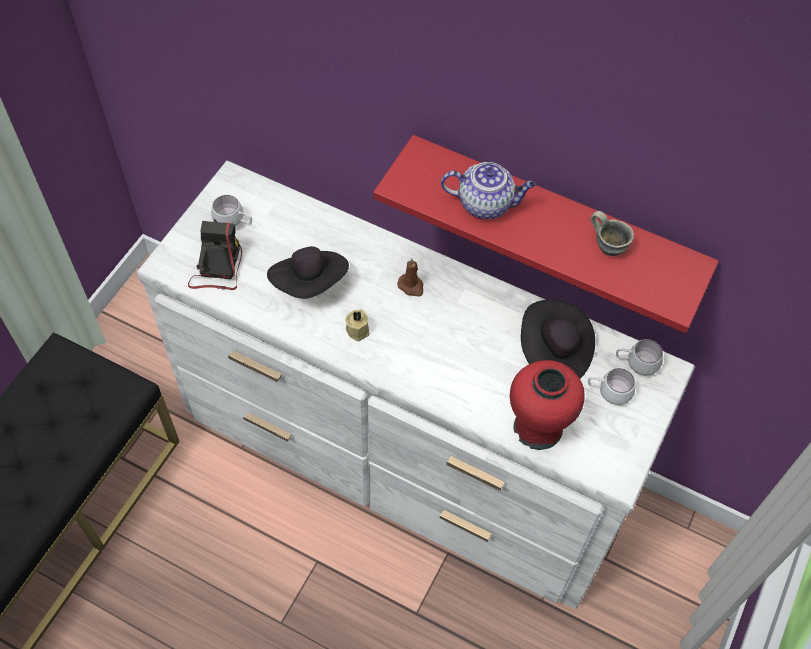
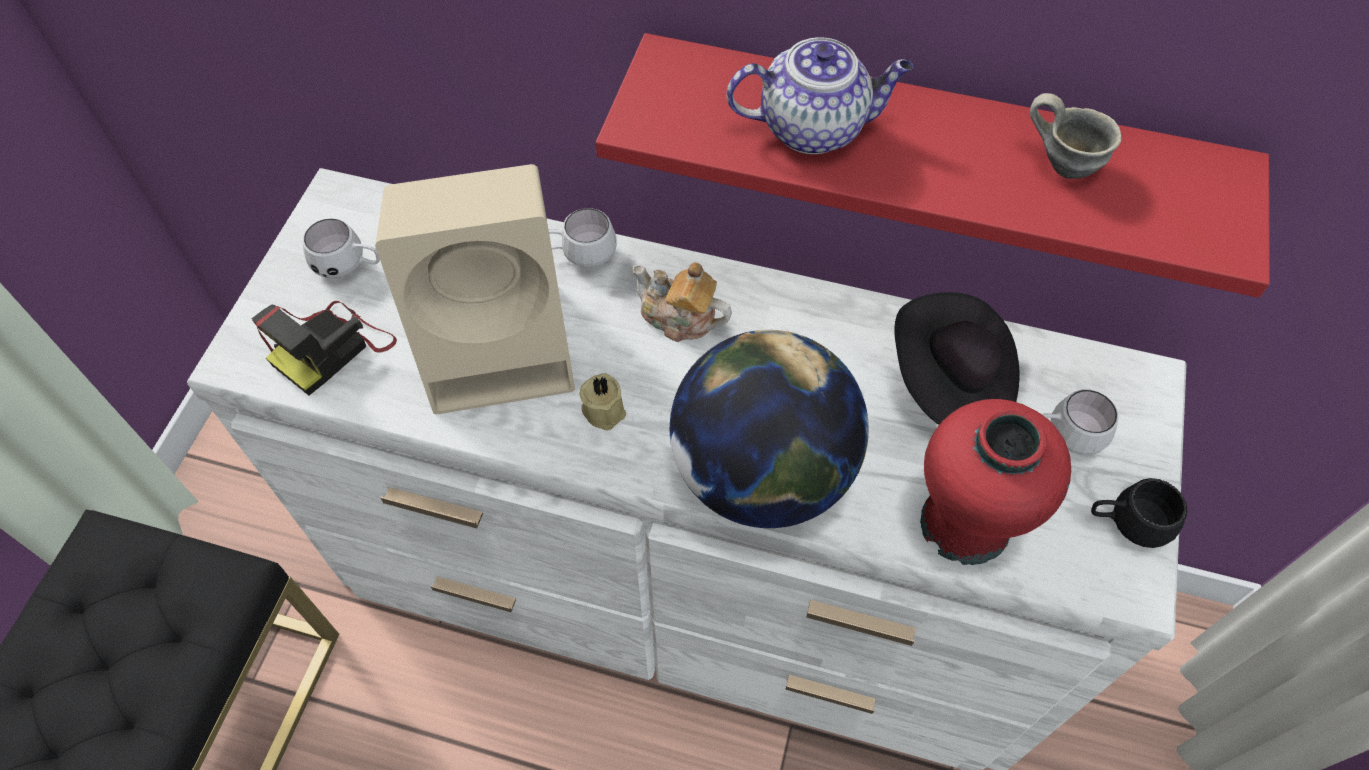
camera: 10 degrees left, 0 degrees up
(217, 268) = (333, 348): camera -> camera turned 135 degrees counterclockwise
(310, 283) = (503, 344): black hat -> beige speaker
(411, 286) = (679, 318): brown candle -> teapot
(435, 380) = (762, 473): none -> globe
(627, 445) = (1126, 524): none -> black mug
(635, 364) = (1091, 378): white mug -> white mug (580, 255)

